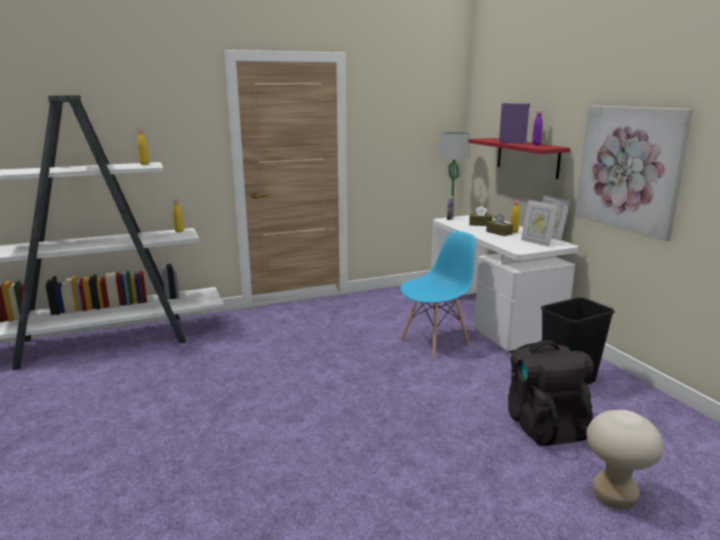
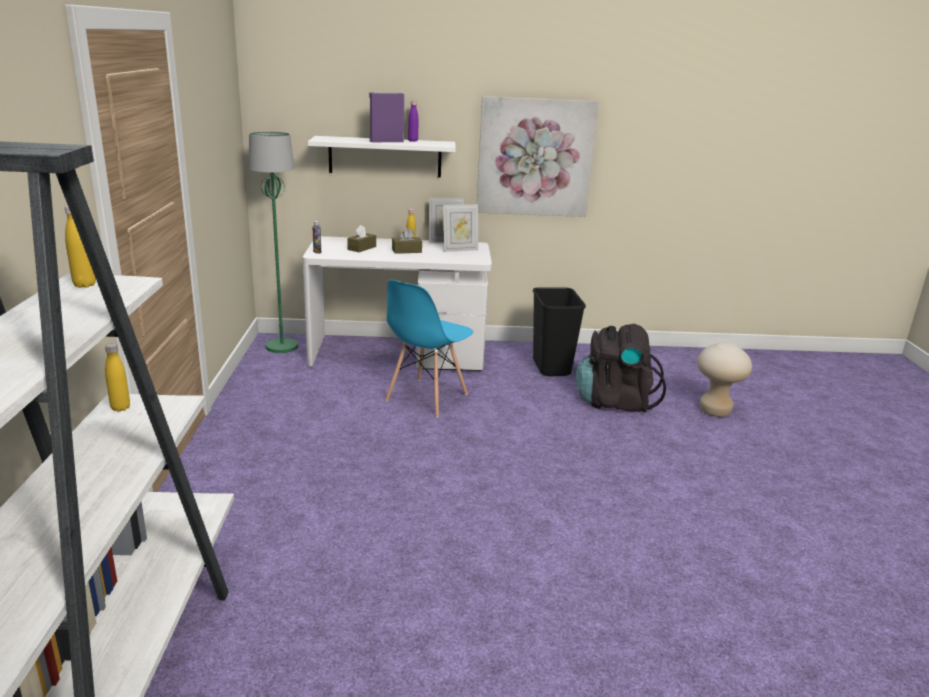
camera: 70 degrees left, 5 degrees up
(435, 343) = (426, 398): blue chair -> blue chair turned 135 degrees counterclockwise
(527, 157) = (385, 157): red shelf -> white shelf

